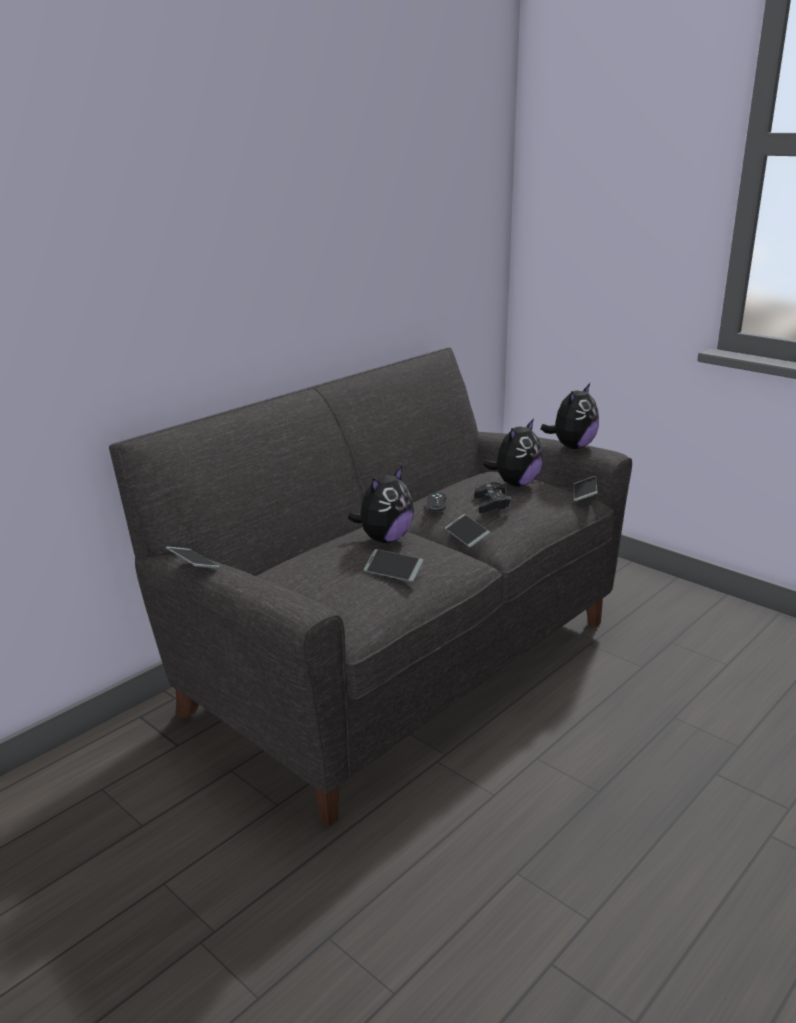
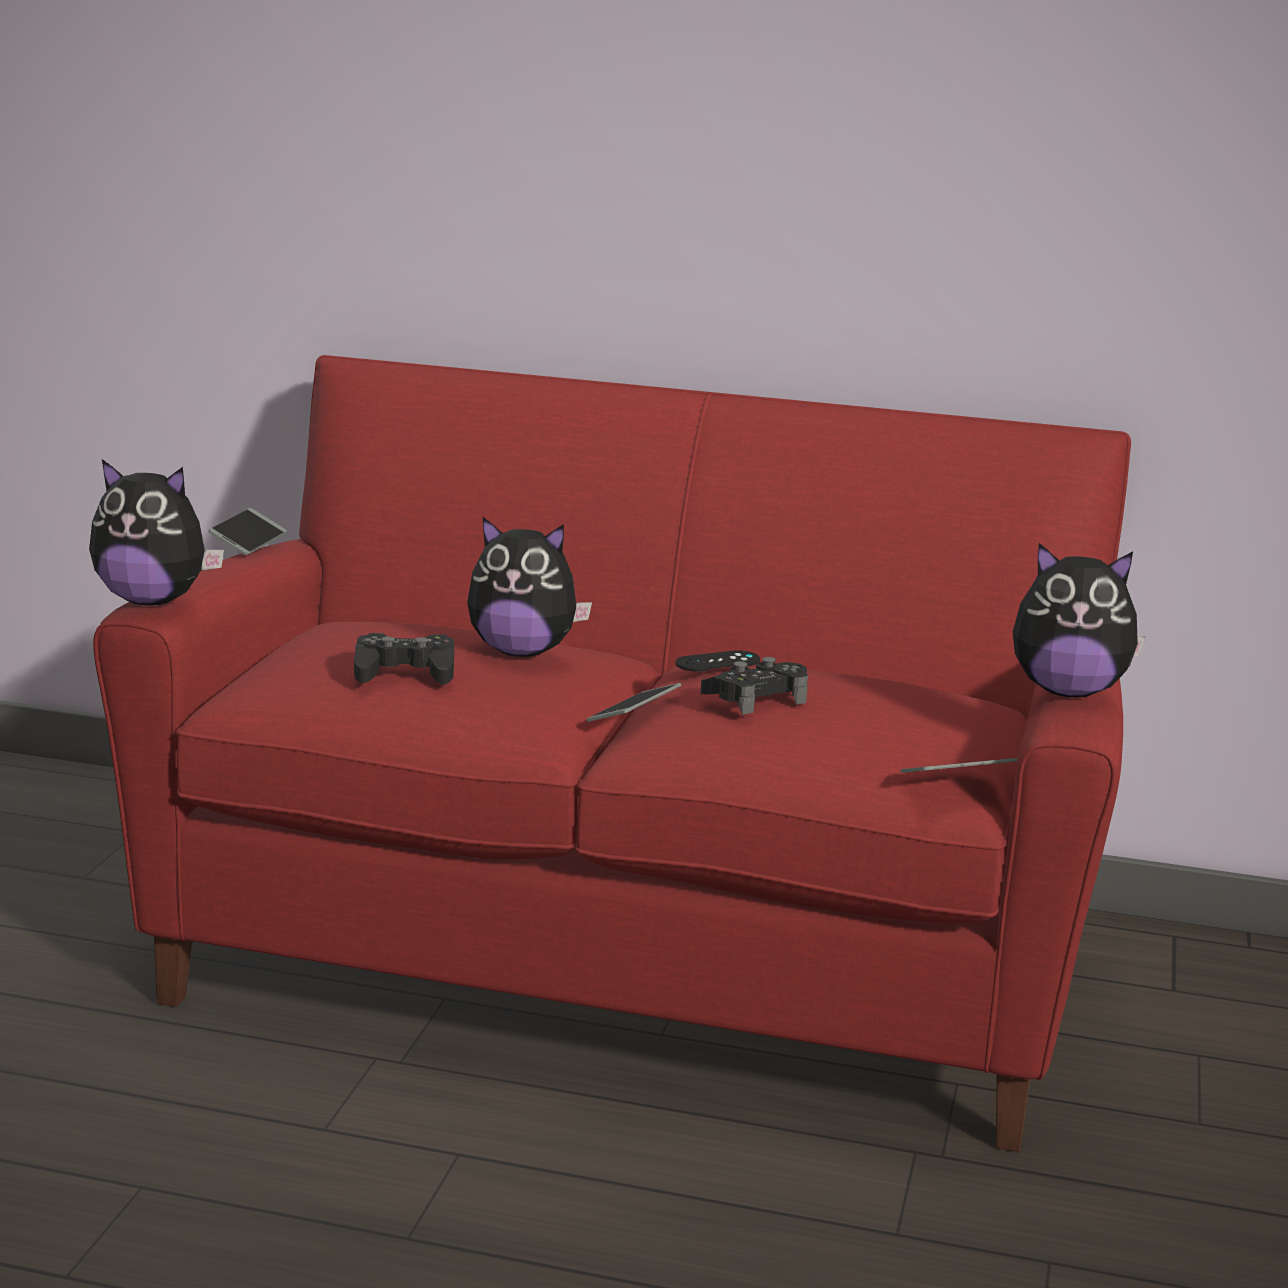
camera: 60 degrees right, 5 degrees down
(393, 571) = (405, 672): phone -> black game controller
(399, 662) = (631, 961): grey sofa -> red sofa
(515, 484) = (891, 706): plush toy -> plush toy (153, 601)

